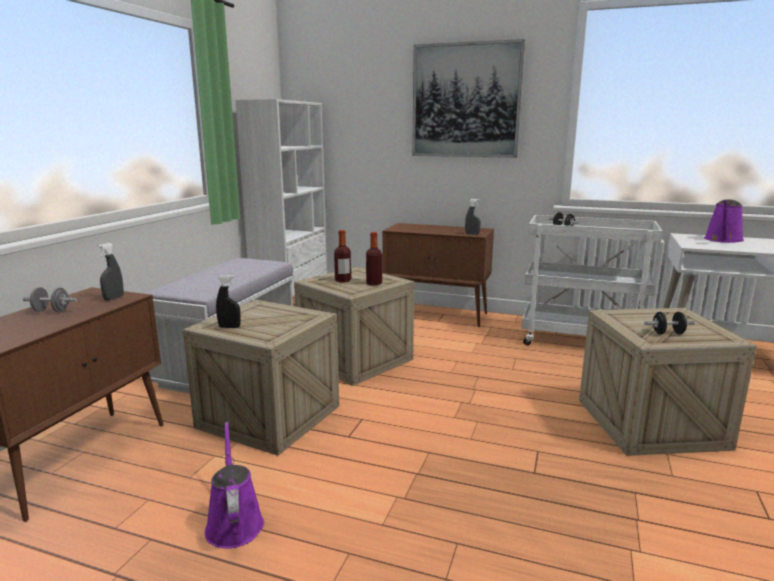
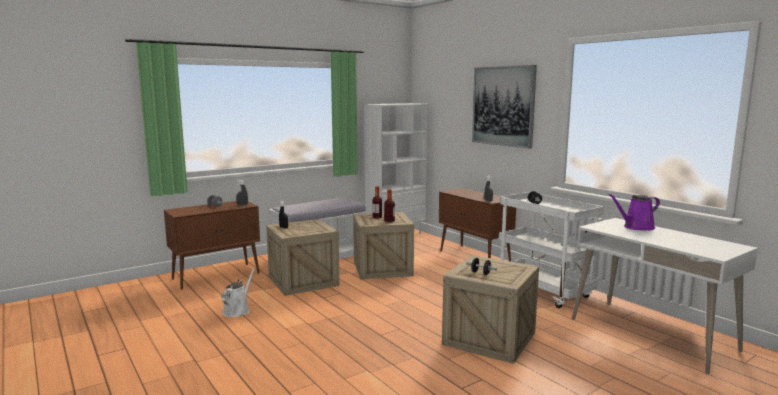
camera: 35 degrees right, 5 degrees down
(234, 523) = (237, 310): purple watering can -> white watering can

